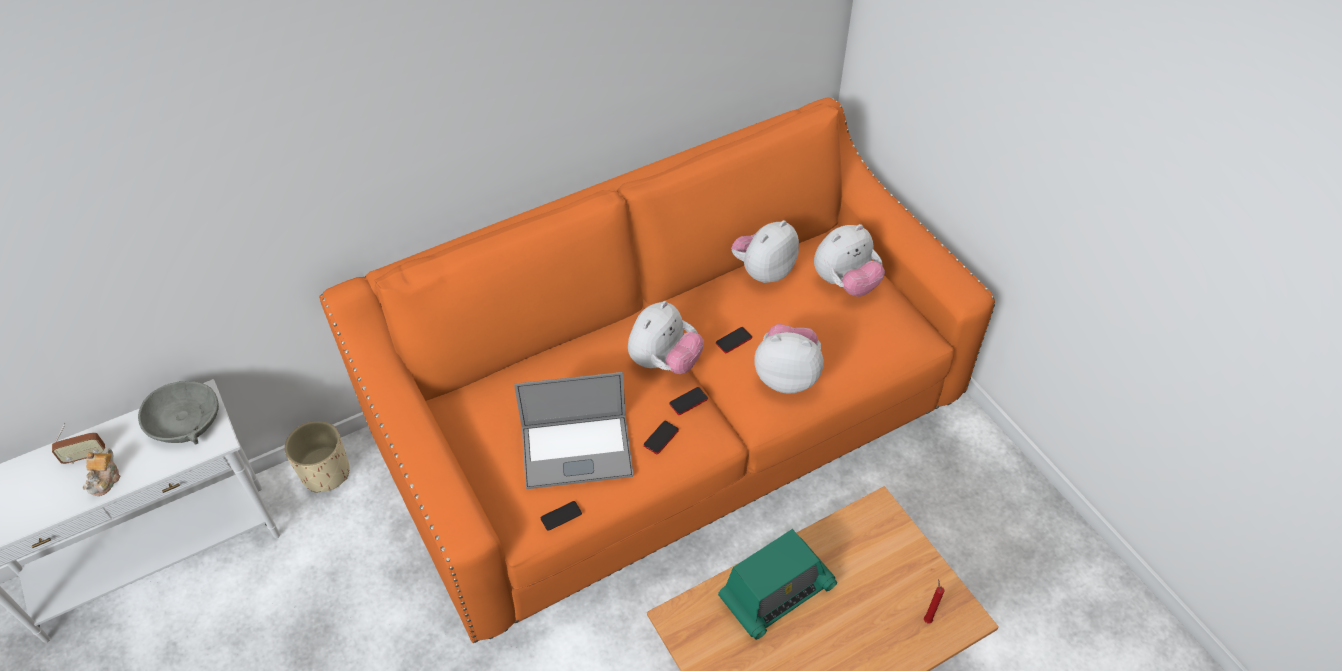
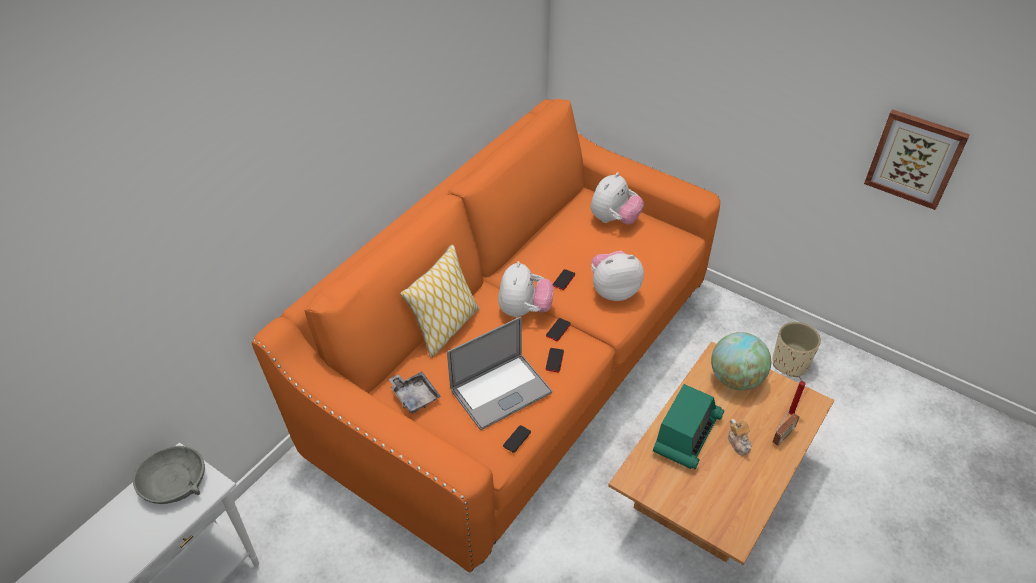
camera: 25 degrees left, 5 degrees down
(85, 456) = (99, 543): radio -> radio (782, 436)
(106, 480) = (130, 553): teapot -> teapot (739, 442)
(326, 472) = (270, 500): beige planter -> beige planter (790, 363)
(480, 420) = (414, 396): none -> grey tray
(561, 351) = (445, 328): none -> pillow
(762, 270) = (553, 229): plush toy -> none
(884, 547) = (735, 379): none -> globe
(1237, 345) = (915, 158): none -> picture

